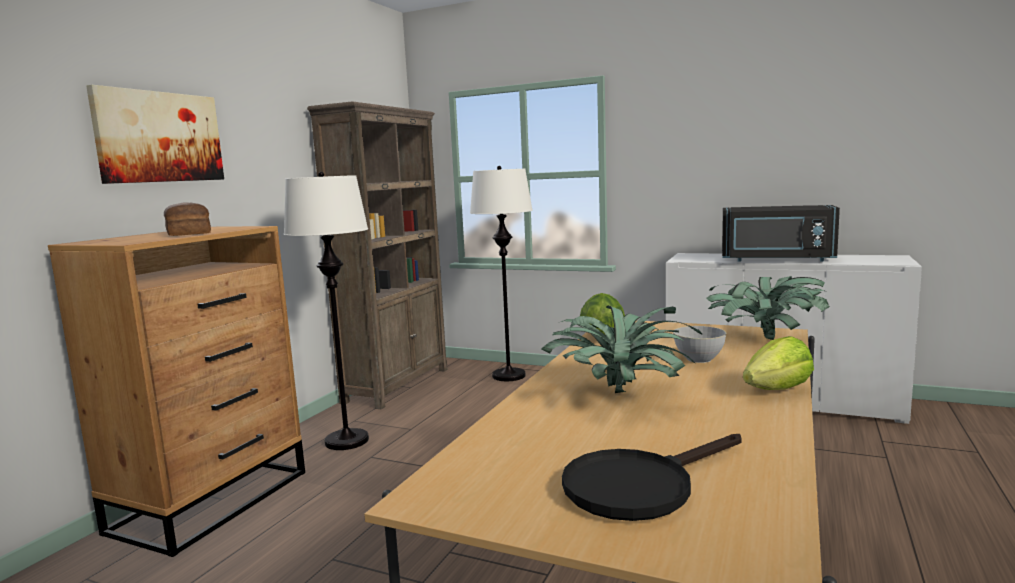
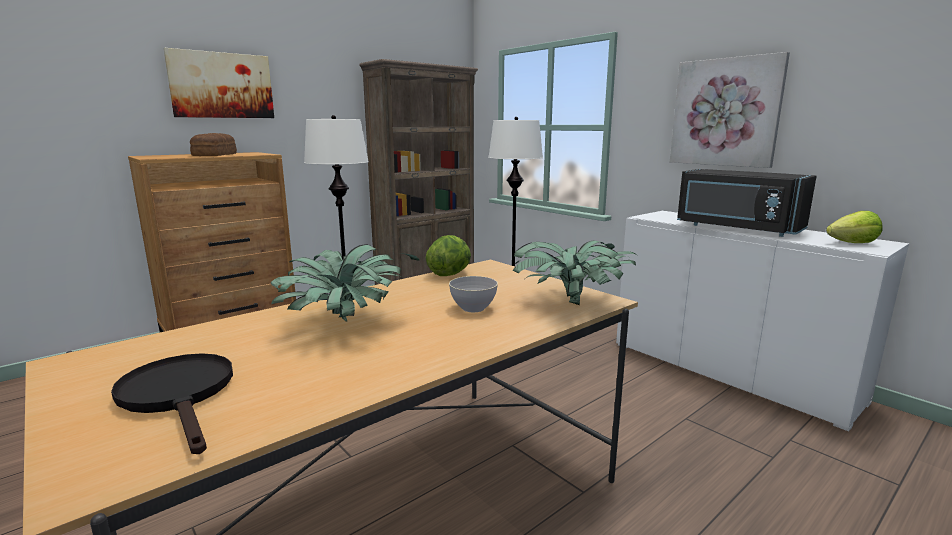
camera: 25 degrees right, 5 degrees up
(640, 485) = (180, 395): black frying pan -> black frying pan turned 60 degrees clockwise
(732, 153) = (725, 112): none -> picture
(777, 390) = (464, 350): lettuce -> lettuce (852, 243)

